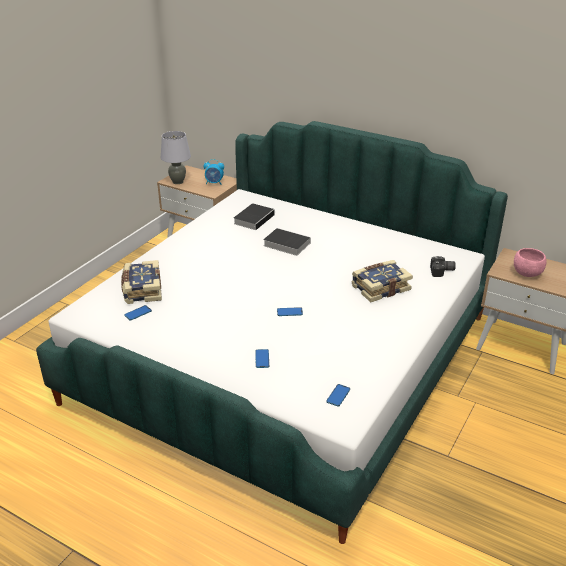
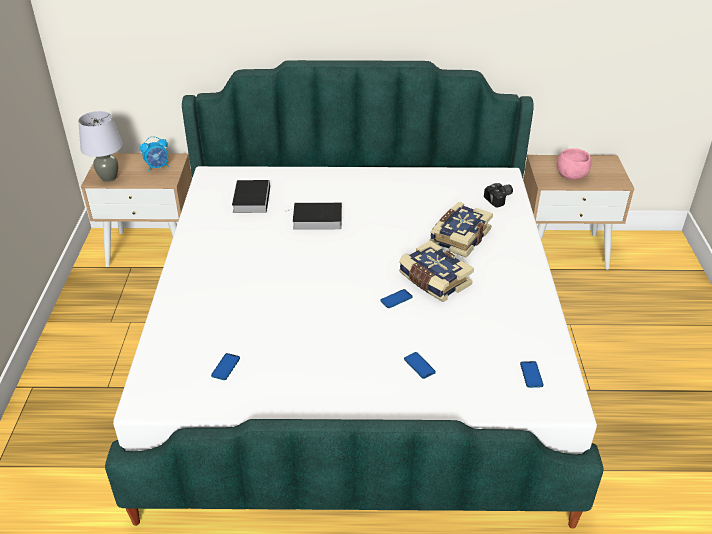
camera: 30 degrees left, 5 degrees up
(142, 290) = (201, 335): book -> book (433, 281)

